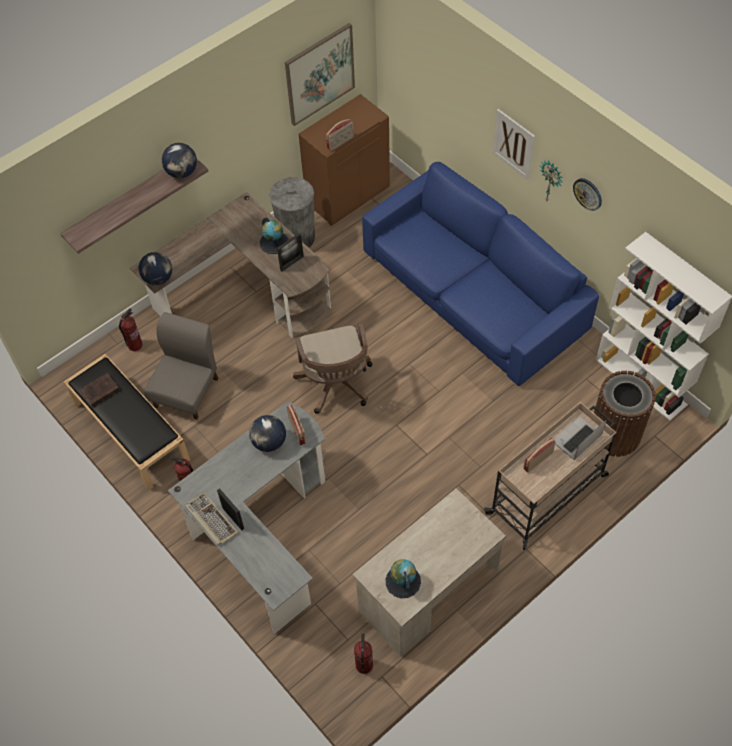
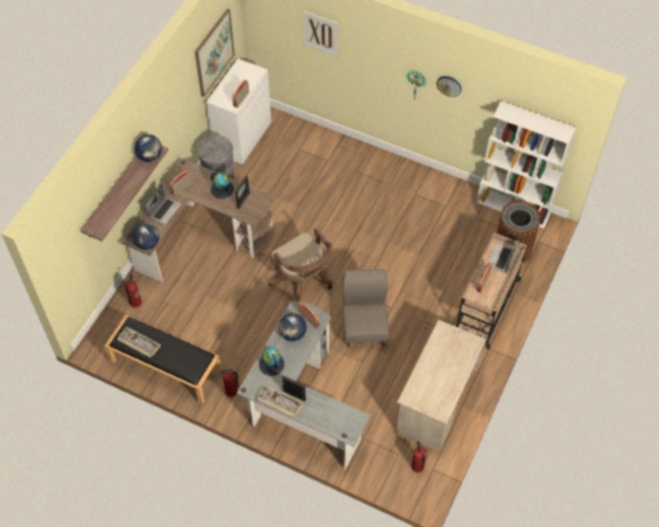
camera: 25 degrees left, 0 degrees up
(99, 391) = (138, 343): brown book -> keyboard
(187, 392) = (194, 323): grey chair -> grey chair (364, 327)
(197, 246) = (164, 210): none -> laptop
(229, 227) = (182, 188): none -> radio
(347, 195) = (242, 138): brown cabinet -> white cabinet
(403, 581) = (433, 394): globe -> globe (271, 364)
(472, 291) = (369, 181): blue sofa -> none
(514, 144) = (380, 64): picture -> picture (321, 33)

